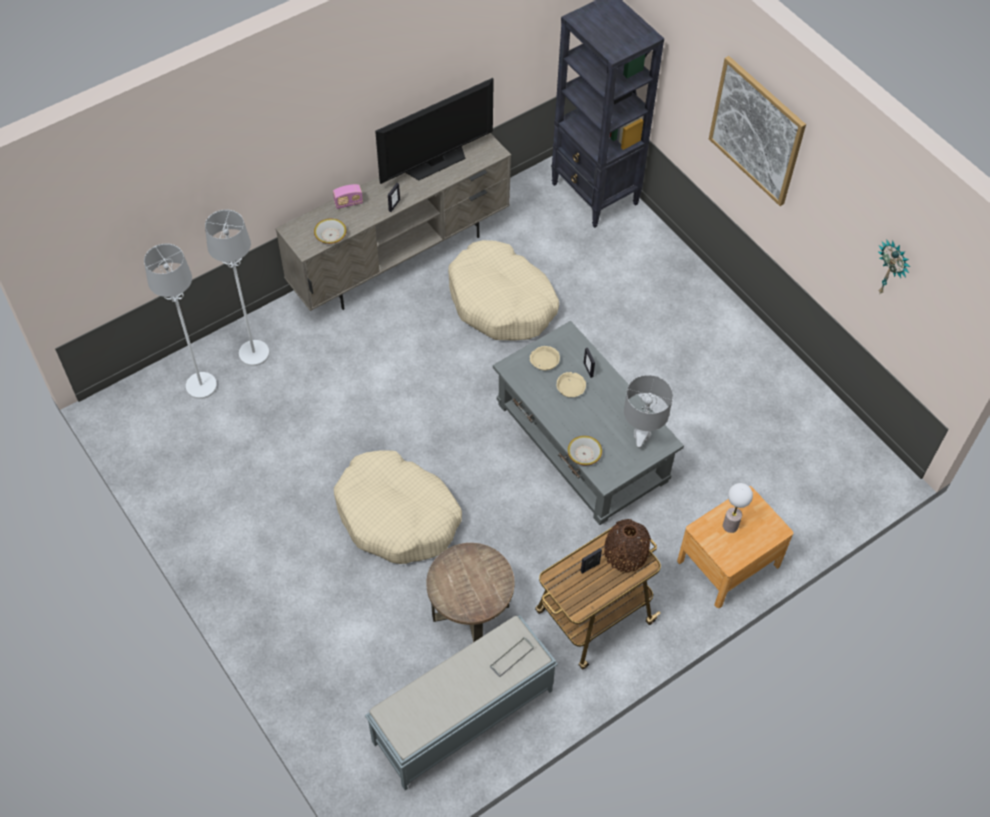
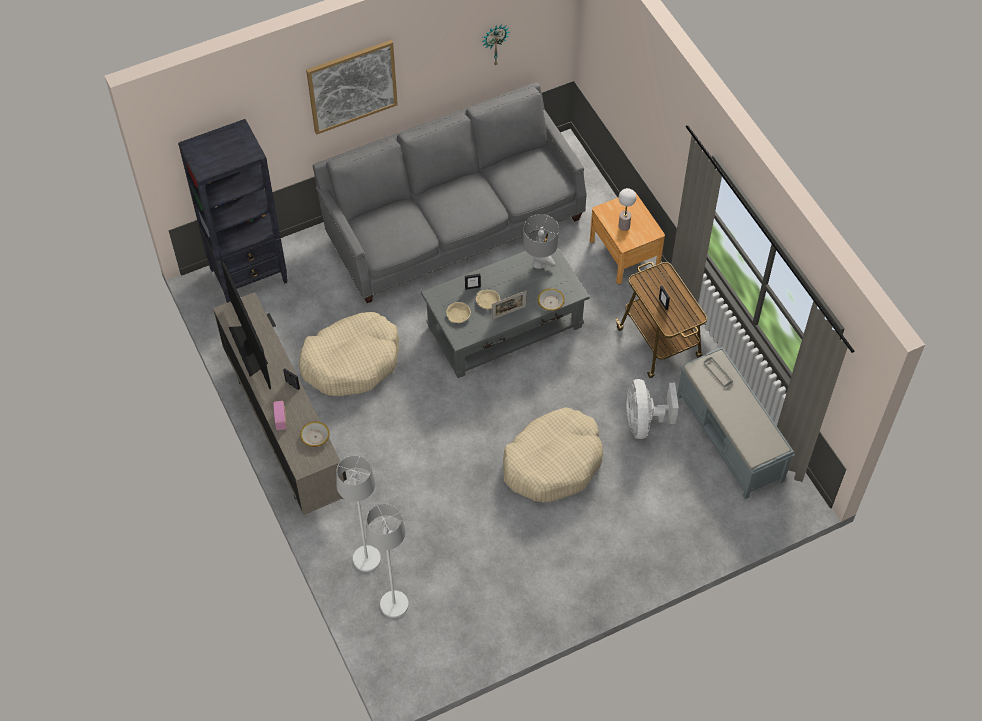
camera: 80 degrees left, 0 degrees up
(470, 611) = (644, 422): brown side table -> white fan
(558, 411) = (508, 313): none -> picture frame
(625, 553) = (654, 280): brown vase -> none
(720, 370) = (453, 224): none -> grey sofa

